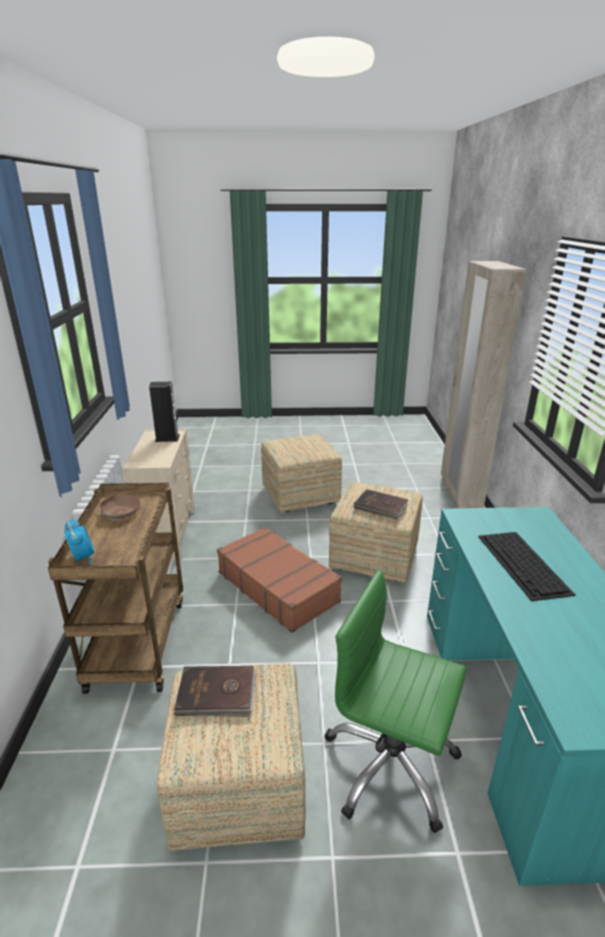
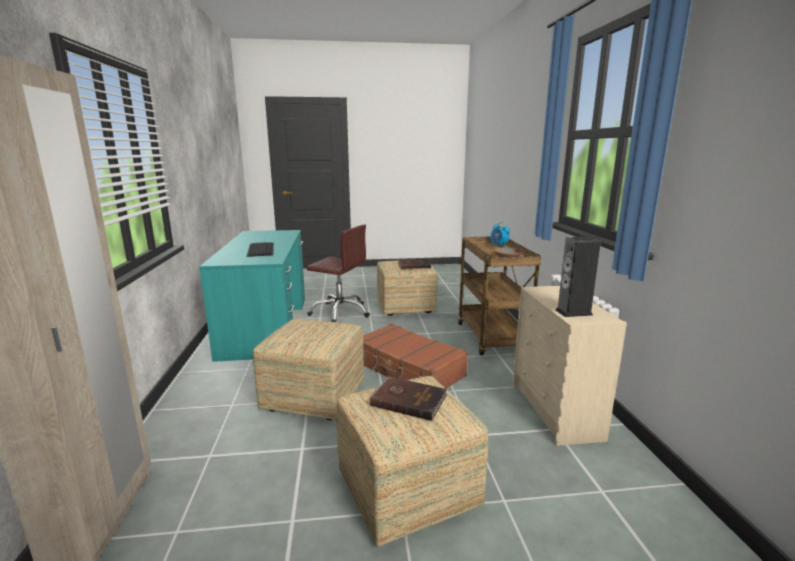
camera: 175 degrees right, 10 degrees down
(380, 506) = (311, 326): brown book -> brown book (408, 400)
(390, 765) = (340, 312): green office chair -> brown office chair

